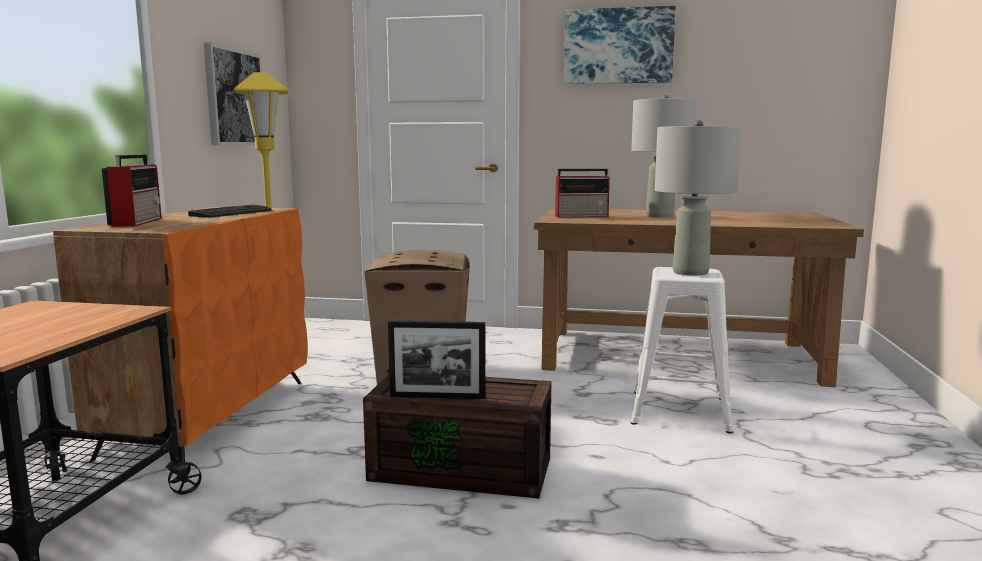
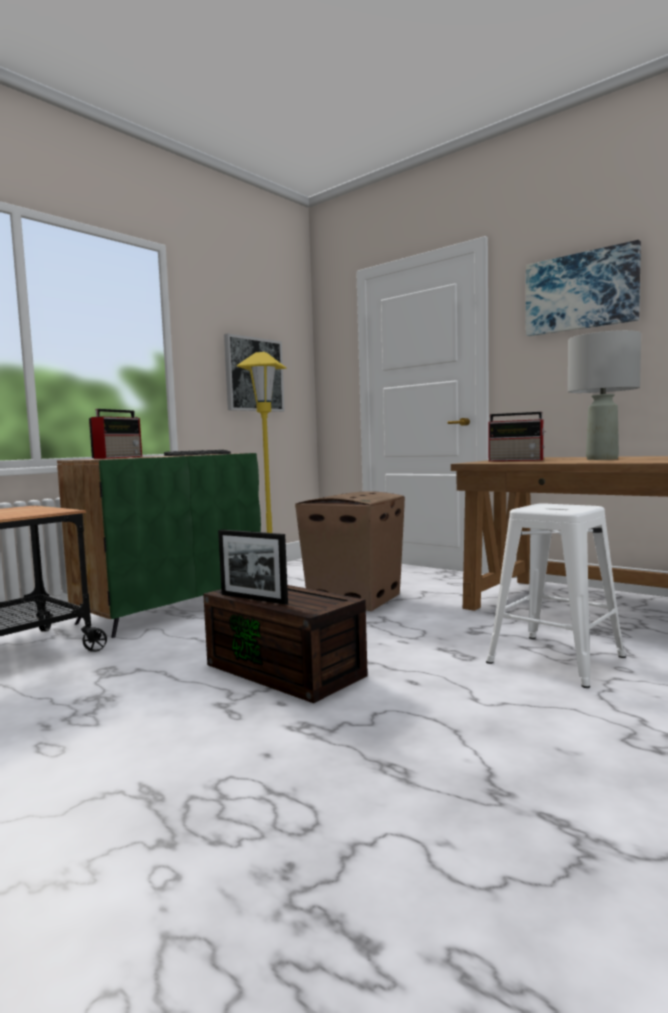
camera: 30 degrees right, 5 degrees down
(210, 416) = (173, 608): orange cabinet -> green cabinet
(691, 272) = (562, 507): grey table lamp -> none

